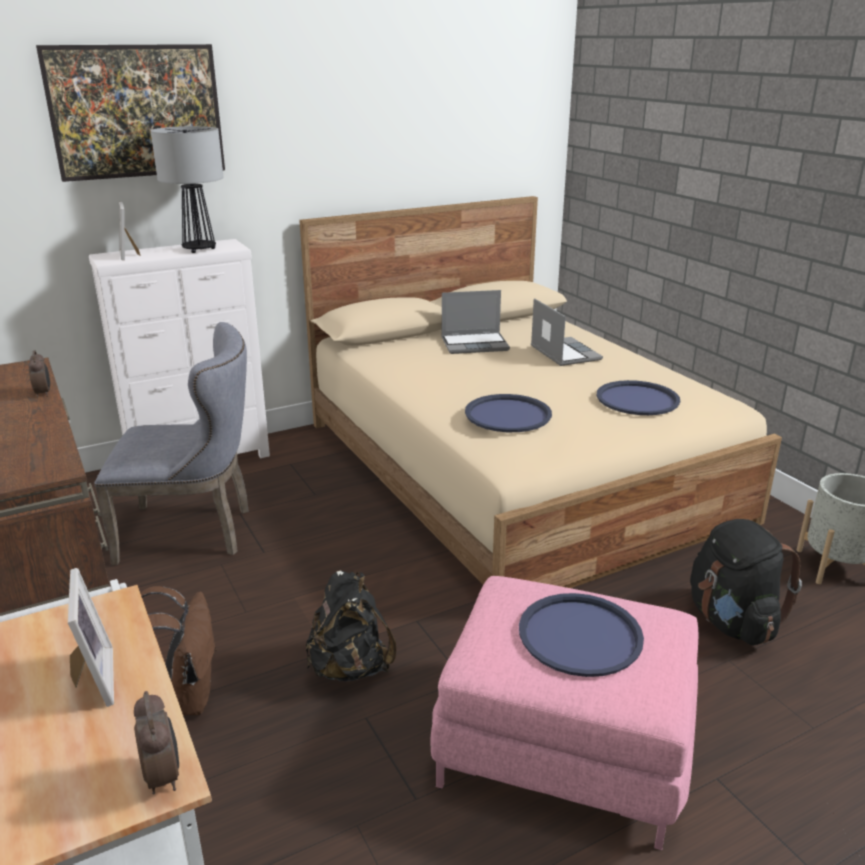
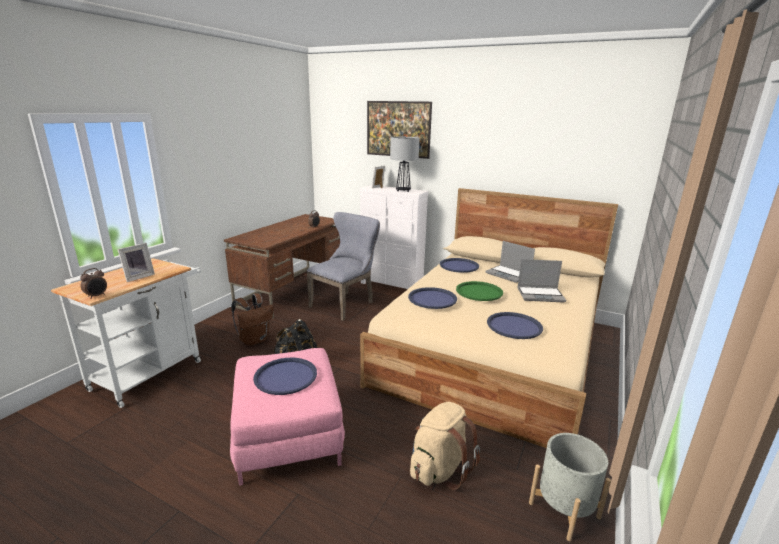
camera: 55 degrees right, 5 degrees down
(195, 532) = (345, 303): grey chair -> grey chair turned 105 degrees counterclockwise
(398, 359) = (459, 266): none -> blue tray
(517, 379) = (479, 292): none -> green tray
(563, 353) = (541, 295): laptop -> laptop turned 60 degrees clockwise
(732, 621) = (439, 469): black backpack -> beige backpack

